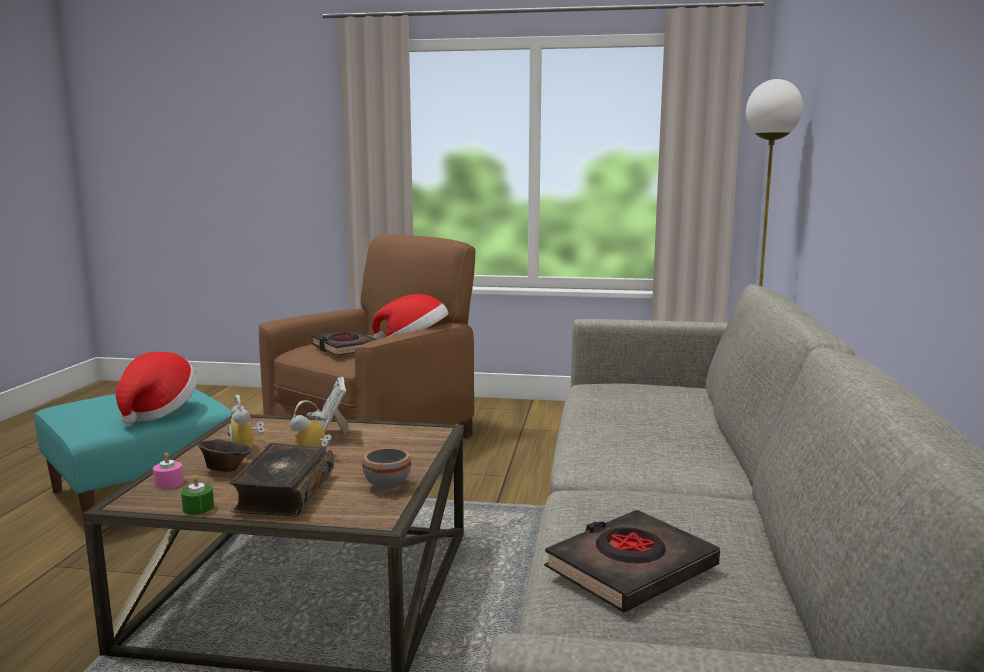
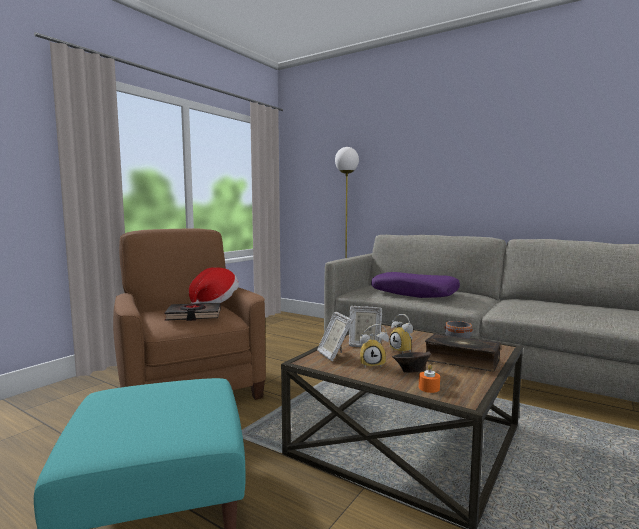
camera: 65 degrees left, 5 degrees down
(157, 411) = (195, 400): hat -> none
(169, 483) = (429, 388): pink candle -> orange candle
(198, 508) = (480, 380): green candle -> none
(274, 428) = (333, 355): none -> picture frame
(629, 416) = (414, 293): none -> purple pillow
(630, 568) = (583, 312): black book -> none

